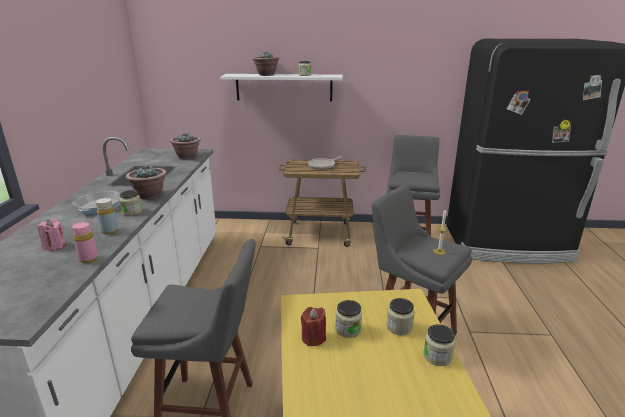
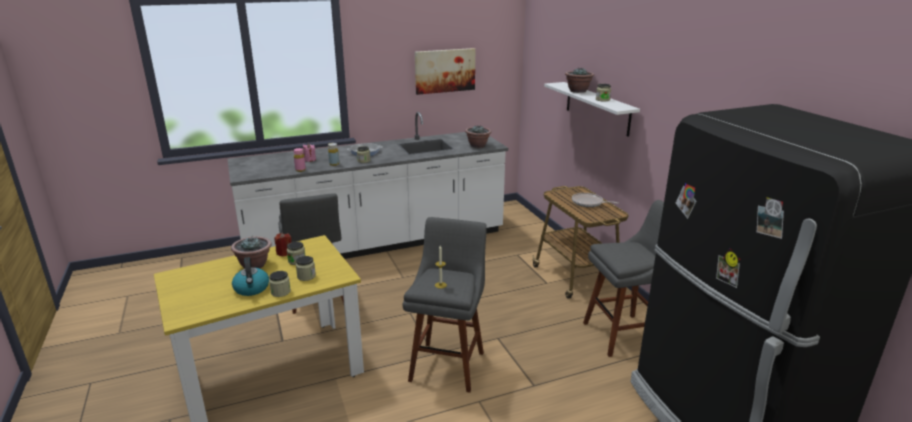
camera: 65 degrees right, 0 degrees up
(90, 84) = (444, 70): none -> picture
(149, 195) = (392, 157): potted plant -> potted plant (254, 265)
(418, 385) = (252, 289): none -> kettle

